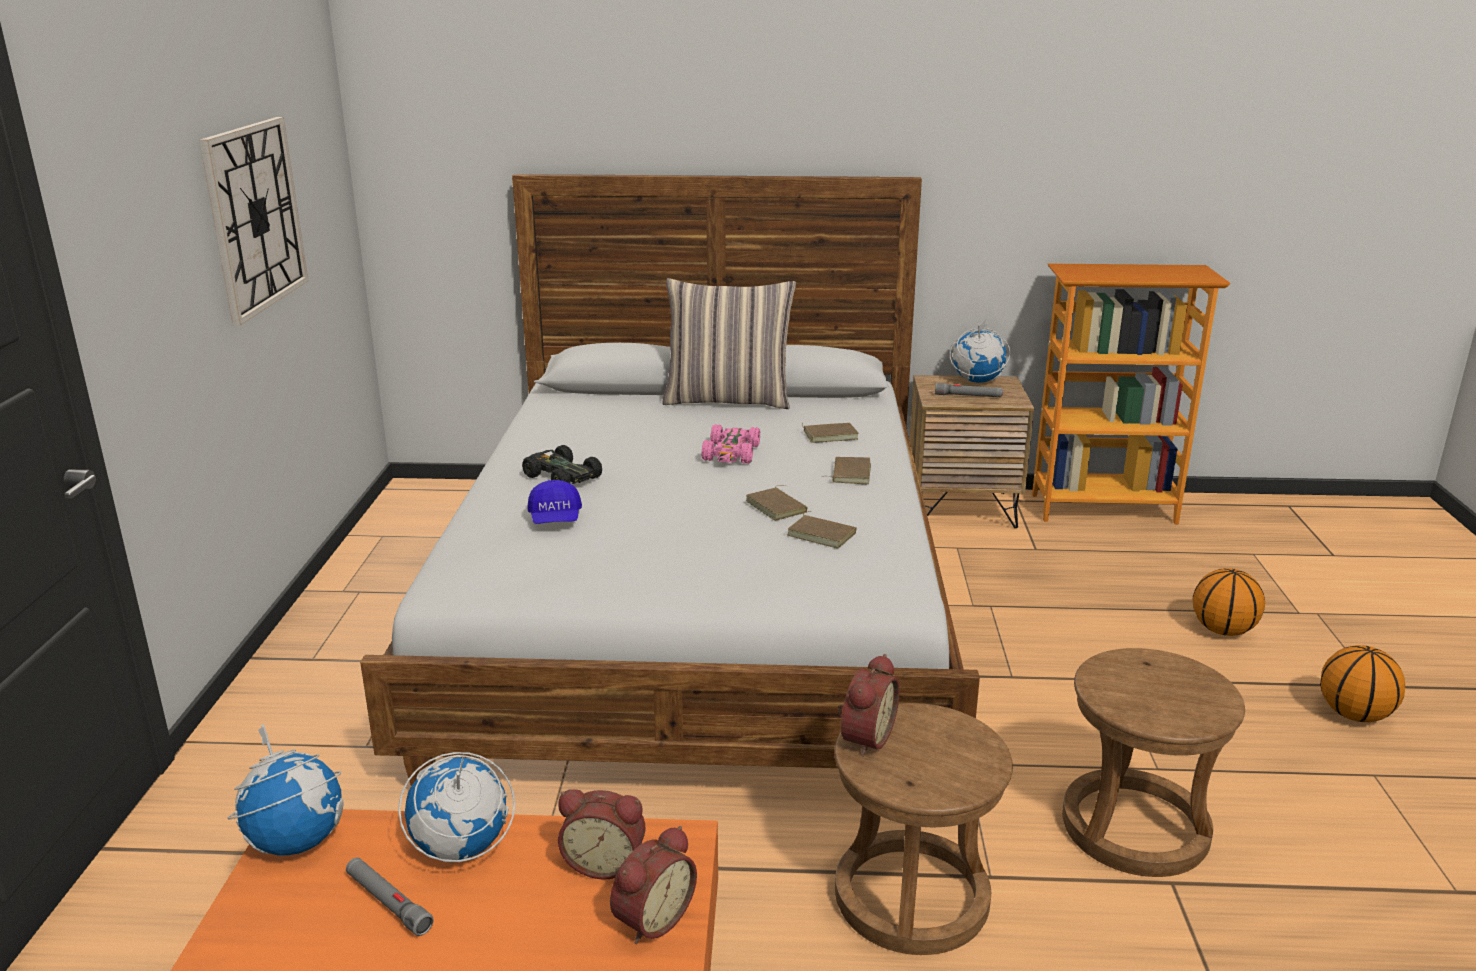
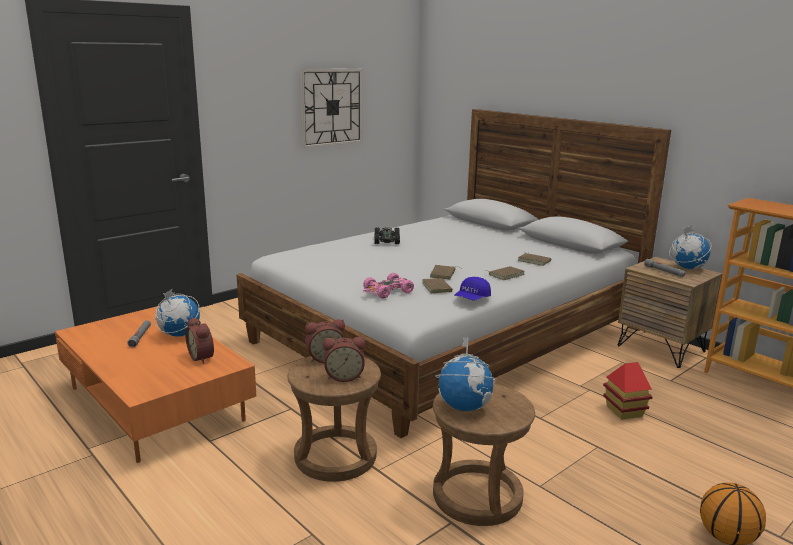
camera: 45 degrees right, 5 degrees down
(297, 841) = (152, 314): globe -> globe (465, 406)
(555, 519) = (350, 250): blue cap -> blue cap (472, 299)
(651, 918) = (183, 375): alarm clock -> alarm clock (344, 376)
(728, 400) = (520, 237): pillow -> none
(731, 453) = (471, 253): pink toy car -> pink toy car (387, 291)
(1064, 616) = (624, 411): none -> toy house
(1222, 630) = (719, 461): basketball -> none

